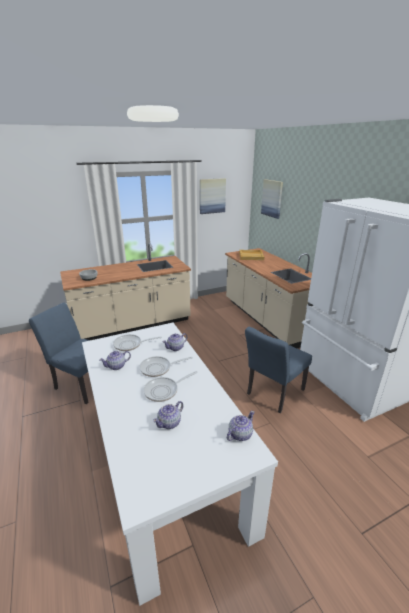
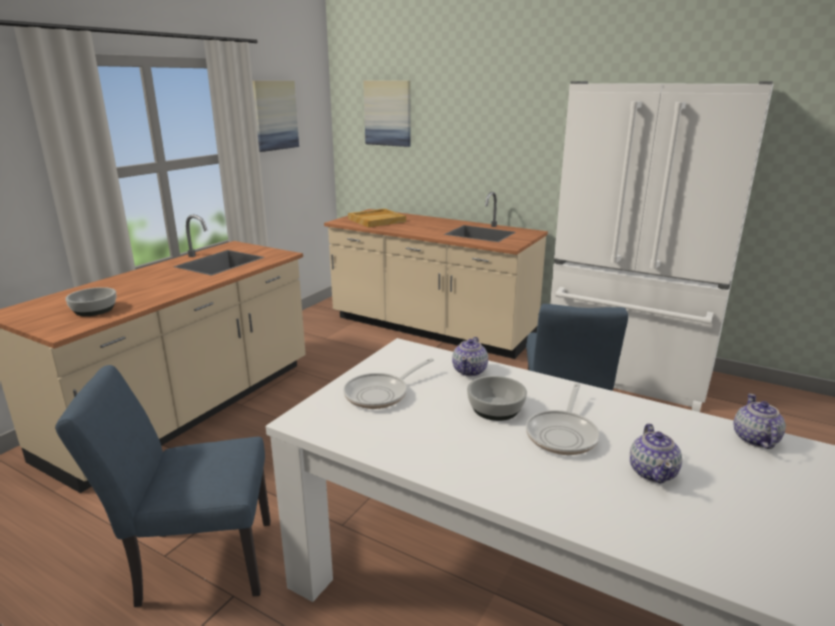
camera: 35 degrees left, 5 degrees down
(117, 366) = (417, 435): teapot -> none
(158, 368) = (496, 408): frying pan -> bowl

